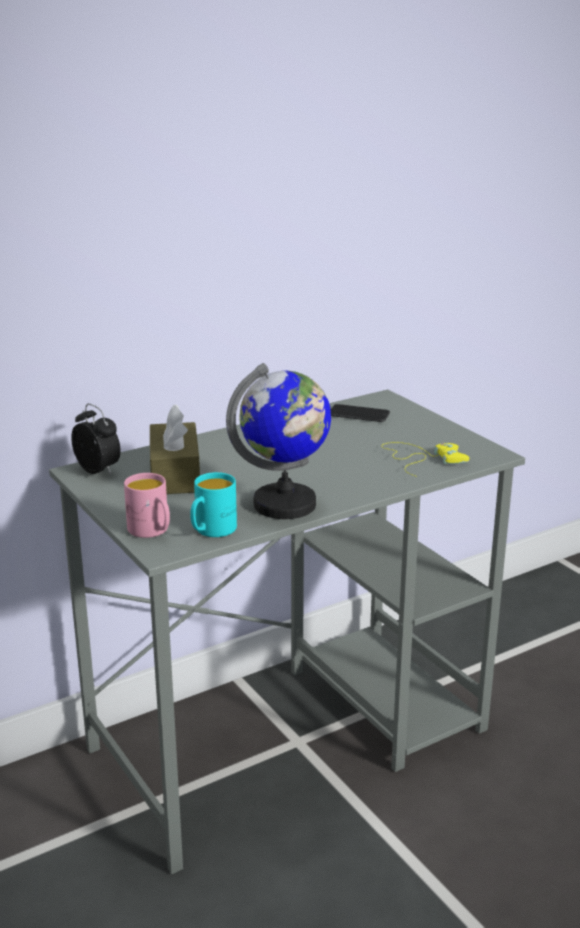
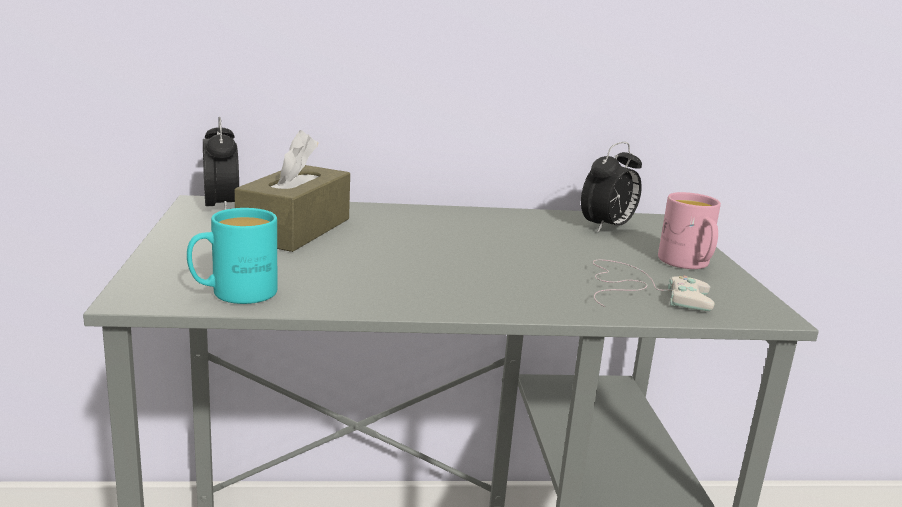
camera: 25 degrees right, 5 degrees down
(152, 531) = (166, 274): pink mug -> pink mug (688, 264)
(285, 505) = (375, 292): globe -> none
(359, 414) = (607, 228): phone -> alarm clock
(420, 458) = (640, 290): yellow game controller -> white game controller

